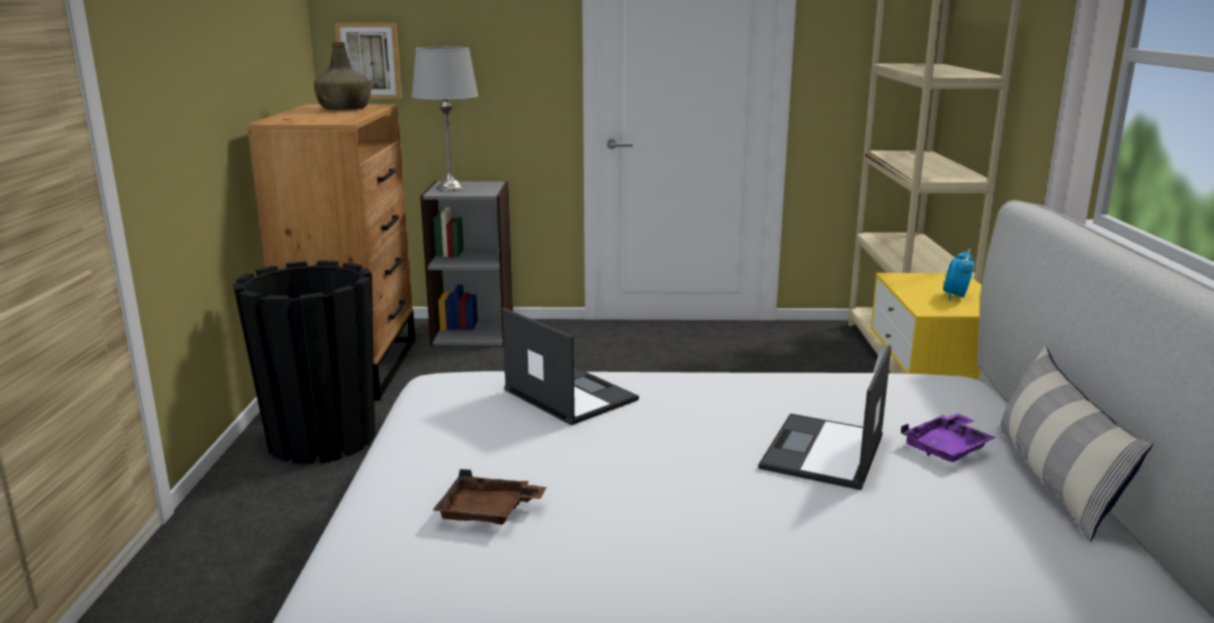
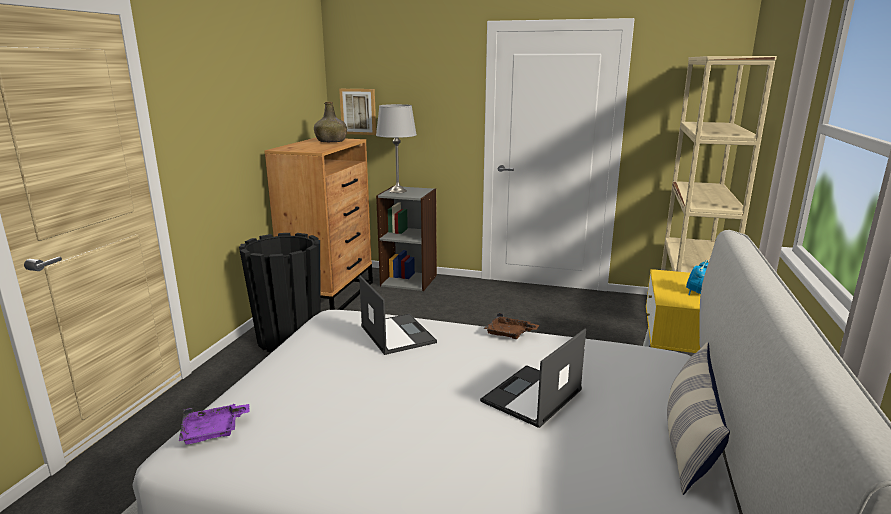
camera: 15 degrees right, 0 degrees up
(487, 512) = (297, 406): brown tray -> brown tray (509, 333)
(947, 448) = (622, 406): purple tray -> purple tray (213, 431)

